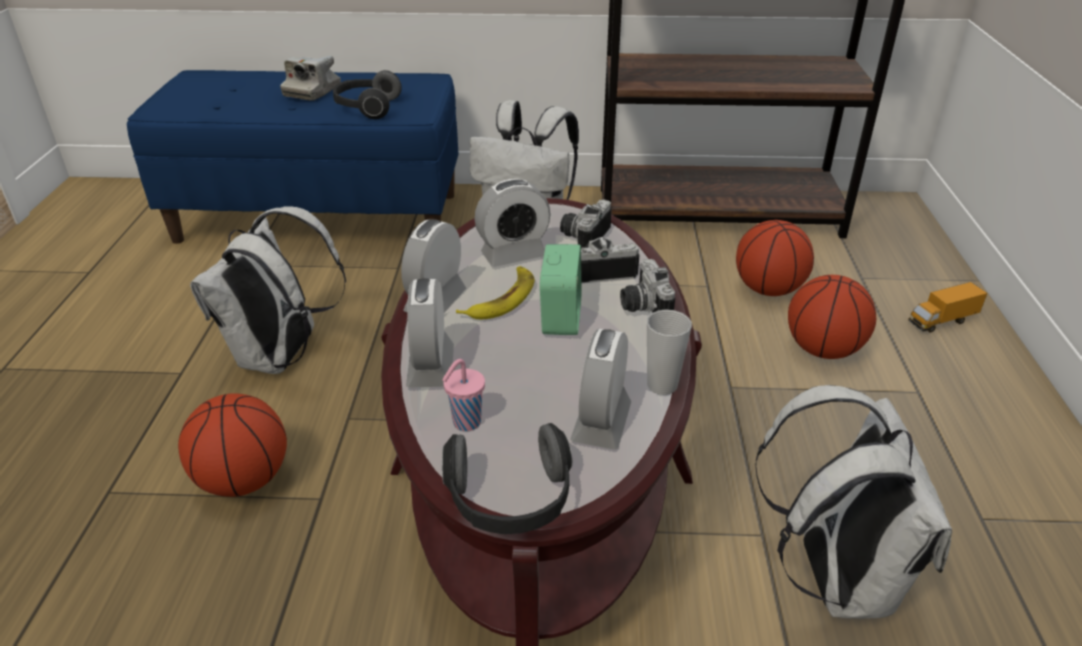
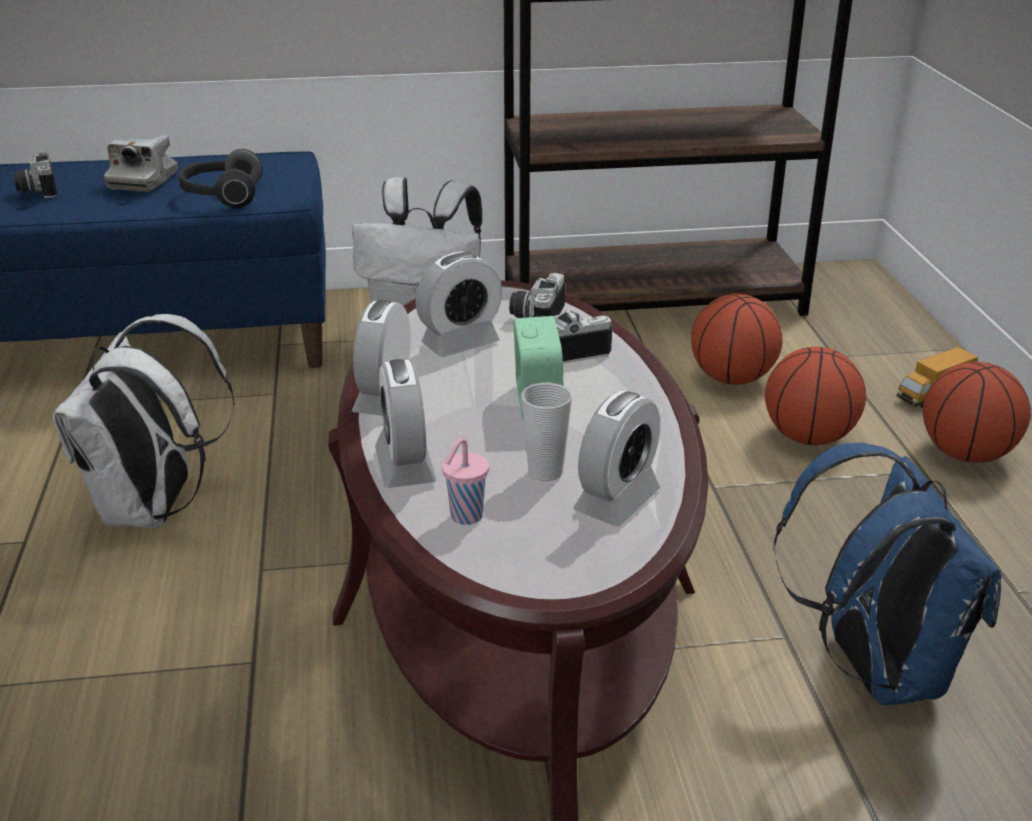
camera: 10 degrees left, 5 degrees down
(244, 480) = (149, 653): basketball -> basketball (966, 454)
(502, 299) = (463, 390): banana -> none
(510, 502) = (543, 586): headphones -> none
(601, 422) = (617, 501): alarm clock -> alarm clock turned 150 degrees counterclockwise
(642, 306) = (626, 383): camera -> camera (36, 190)
(662, 385) = (672, 458): cup -> cup (545, 472)
(834, 576) = (873, 668): white backpack -> blue backpack

